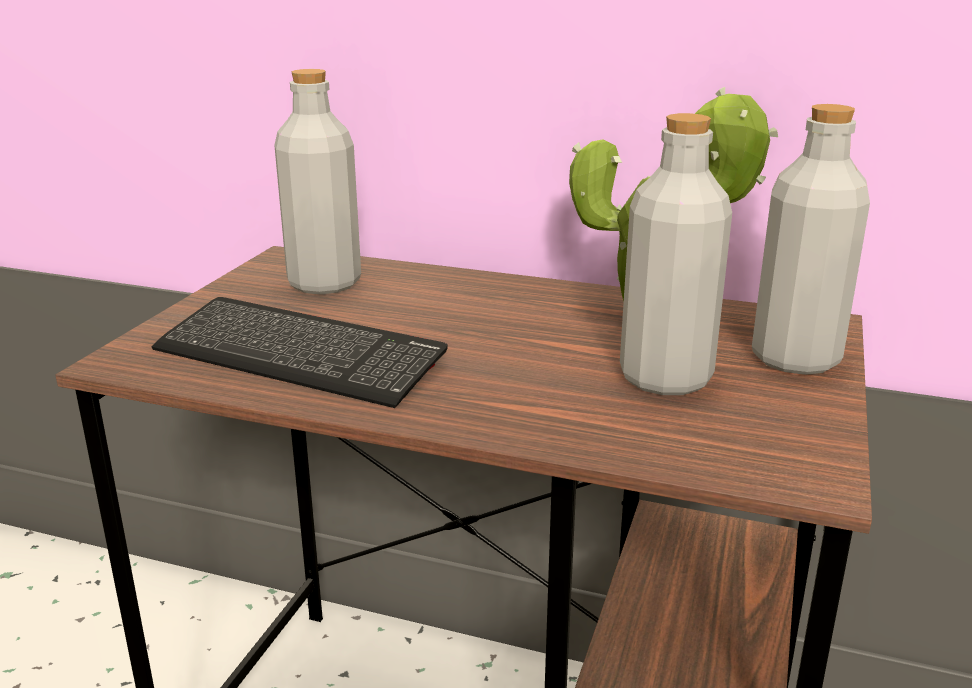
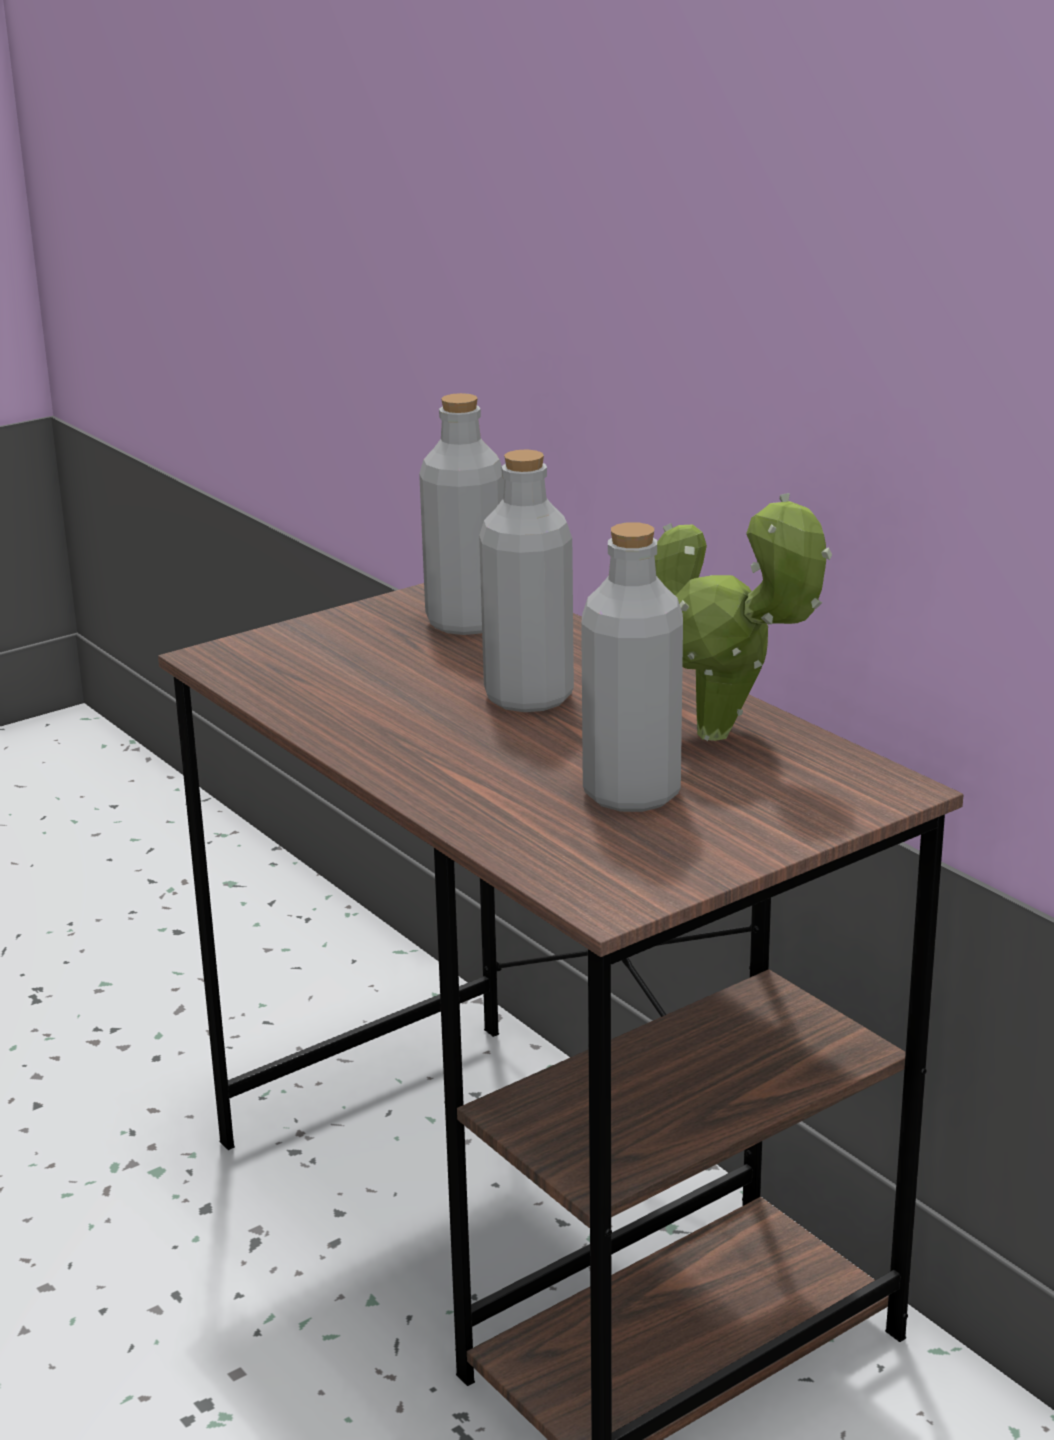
camera: 35 degrees right, 0 degrees up
(298, 356) = (351, 688): keyboard -> none
(795, 358) = (792, 812): grey bottle -> grey bottle (528, 697)

